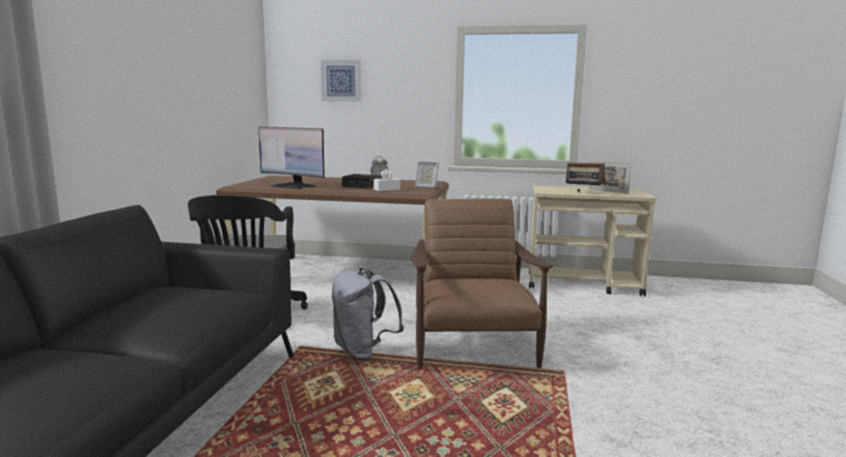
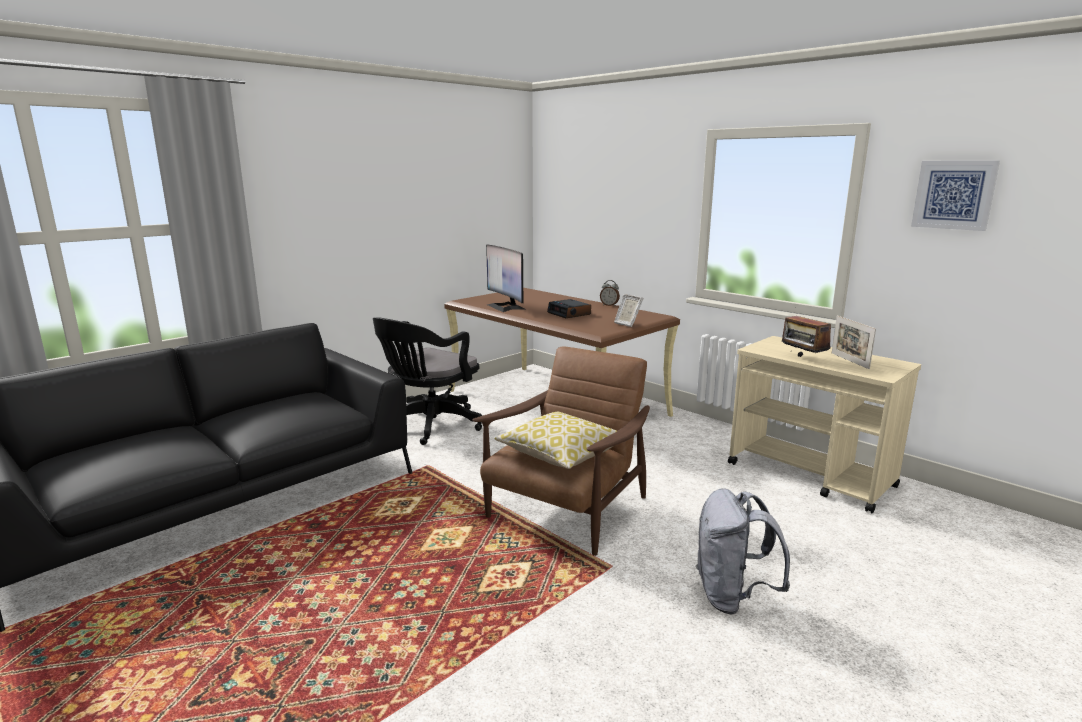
camera: 35 degrees right, 5 degrees up
(341, 80) = (592, 192): picture -> picture (954, 195)
(363, 352) = (466, 486): grey backpack -> grey backpack (732, 597)
(386, 189) = (579, 322): white tissue box -> none
(488, 286) = (562, 454): none -> pillow

